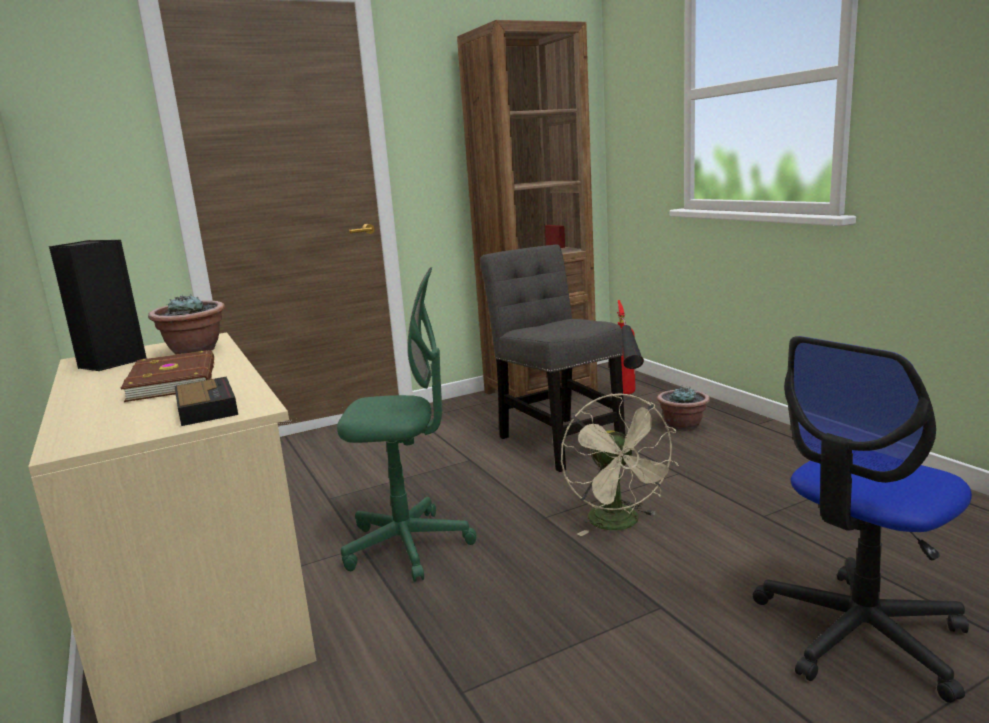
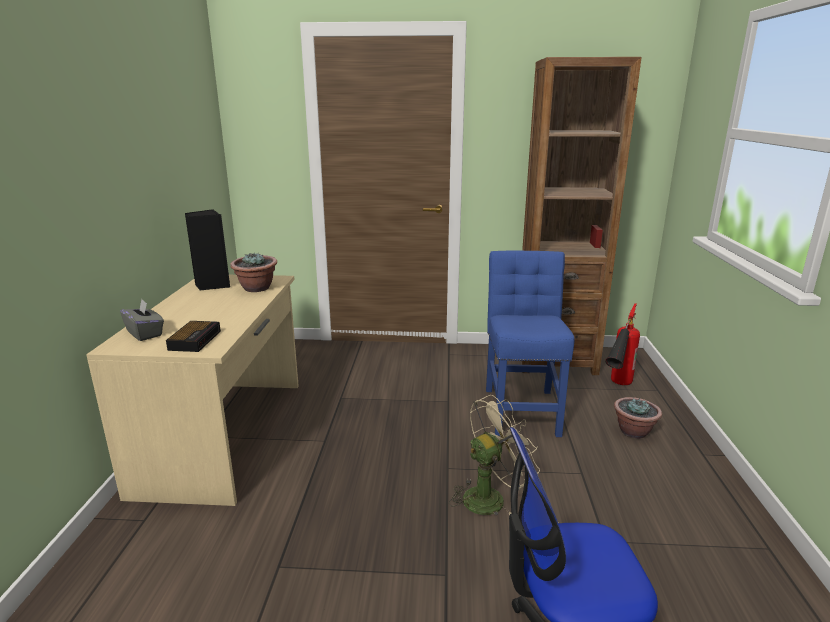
camera: 30 degrees right, 5 degrees up
(99, 423) = (145, 333): none -> grey tissue box
(175, 380) = (215, 311): brown book -> none
(408, 546) = (348, 452): green office chair -> none
(557, 441) = (522, 408): grey chair -> blue chair
(620, 524) = (490, 497): beige fan -> beige fan turned 135 degrees counterclockwise

